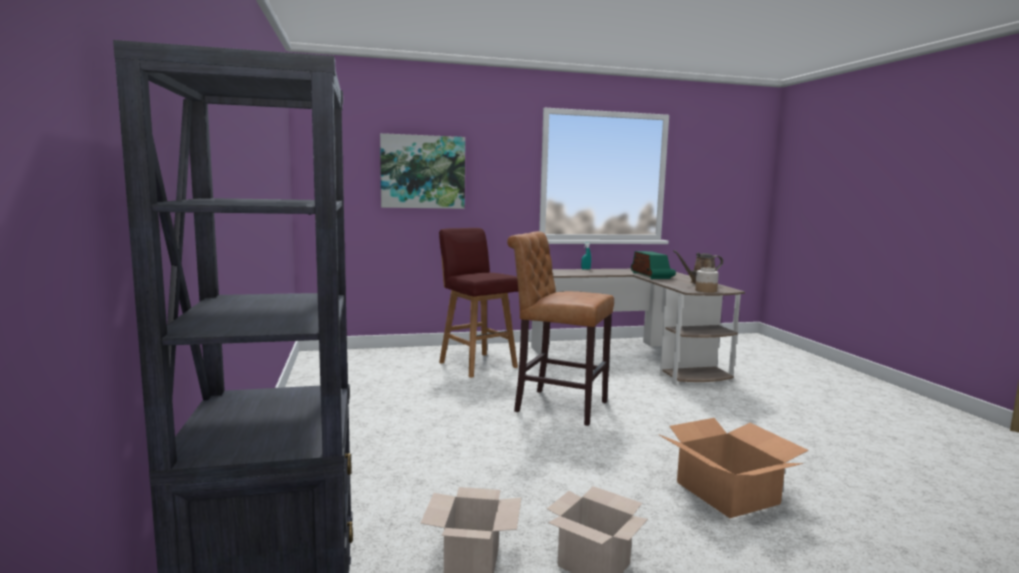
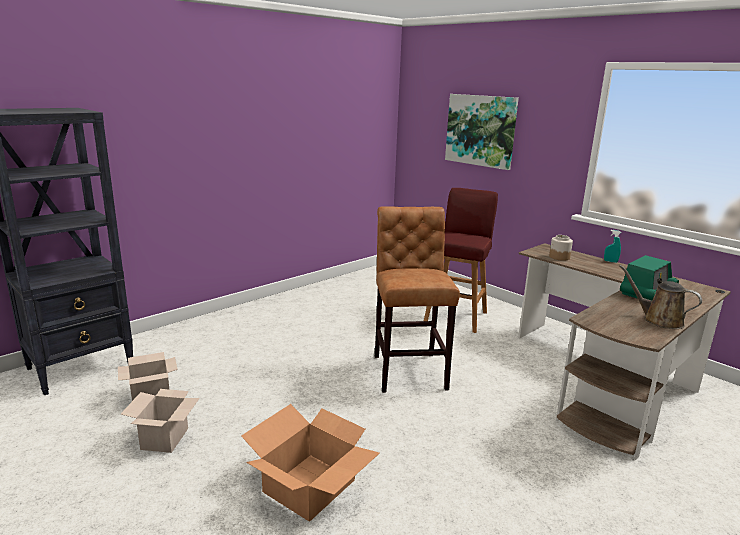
camera: 60 degrees right, 10 degrees up
(705, 290) = (605, 327): jar -> jar (559, 257)

